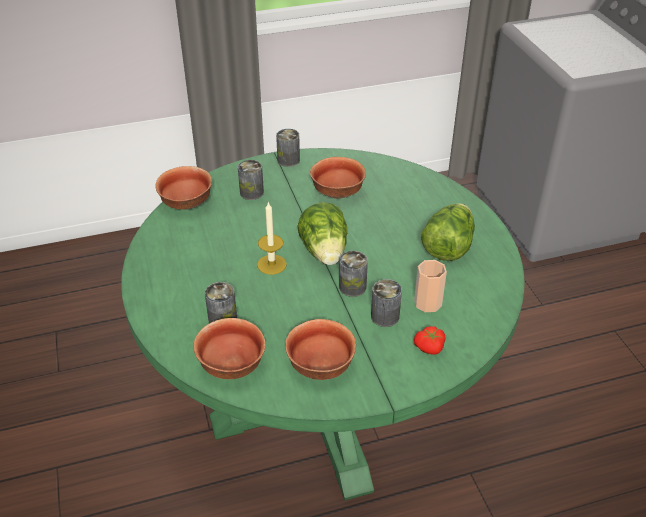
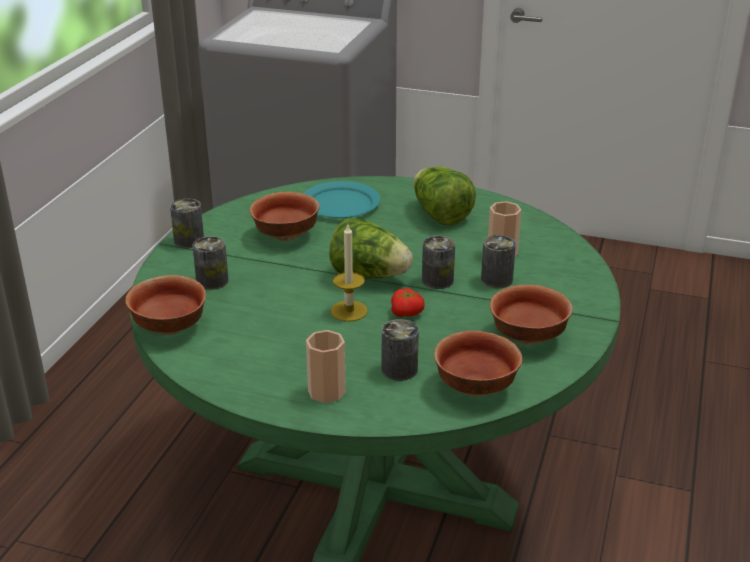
camera: 55 degrees left, 10 degrees down
(171, 298) = (326, 391): none -> cup
(408, 194) = (341, 203): none -> turquoise plate
(430, 348) = (559, 274): tomato -> tomato (407, 313)

